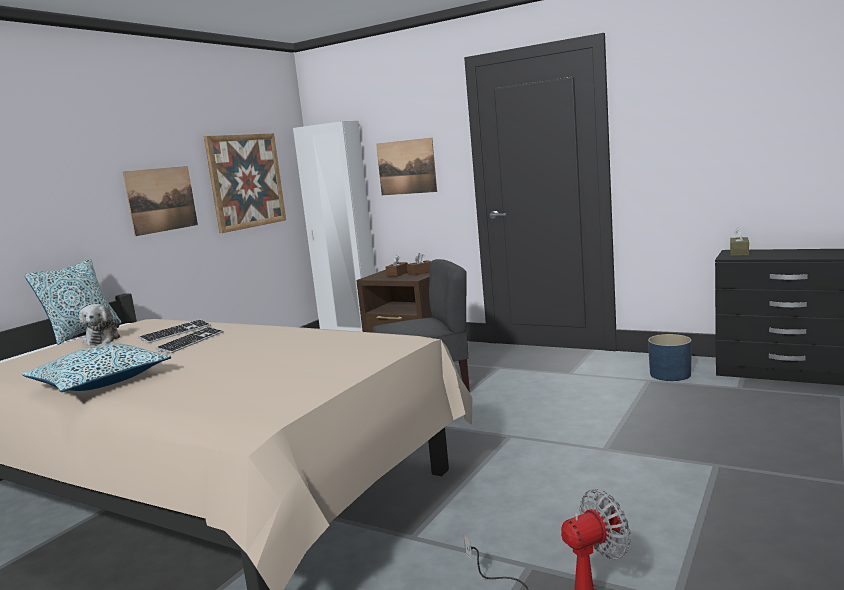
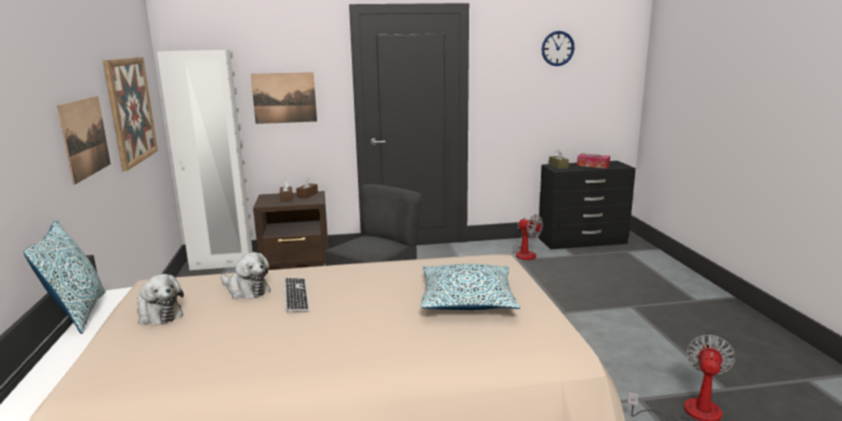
camera: 40 degrees left, 5 degrees up
(100, 382) = (309, 357): pillow -> pillow (467, 300)
(176, 333) = (246, 290): keyboard -> plush toy
(670, 374) = (524, 253): blue planter -> fan
(742, 76) = (557, 48): none -> wall clock
(800, 253) = (593, 165): none -> tissue box

